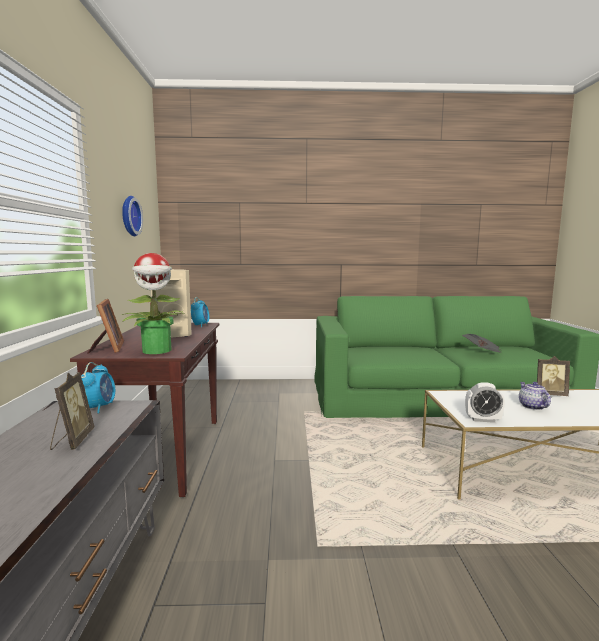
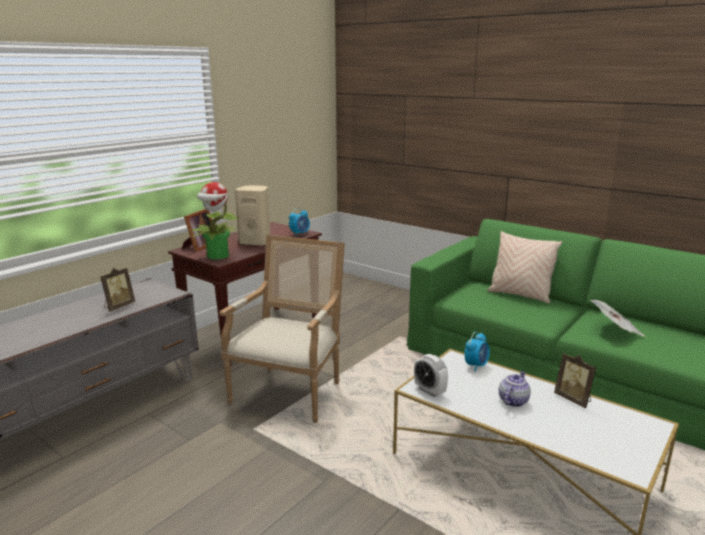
camera: 40 degrees right, 10 degrees up
(99, 407) = (159, 289): alarm clock -> alarm clock (476, 365)
(129, 216) = (277, 121): wall clock -> none
(289, 490) = (290, 391): none -> armchair
(394, 348) = (520, 295): none -> beige pillow

